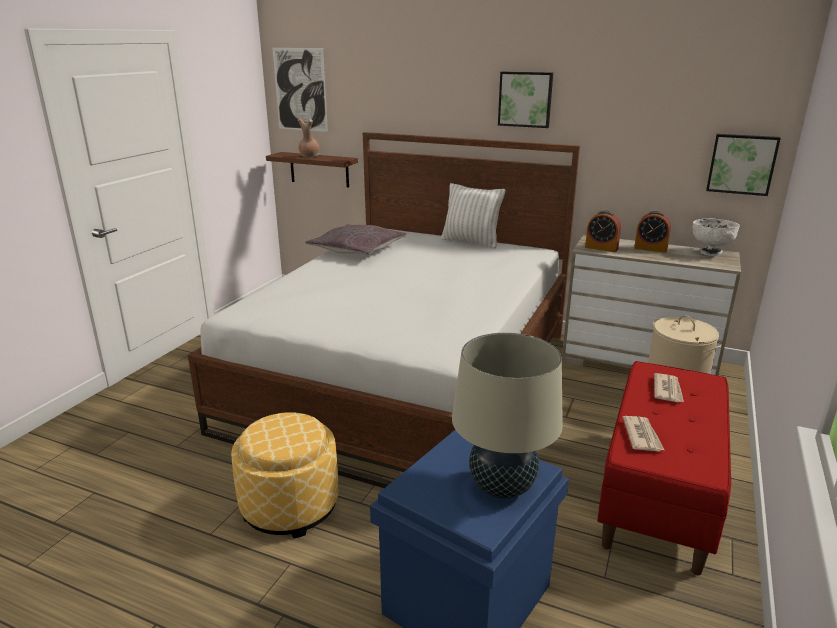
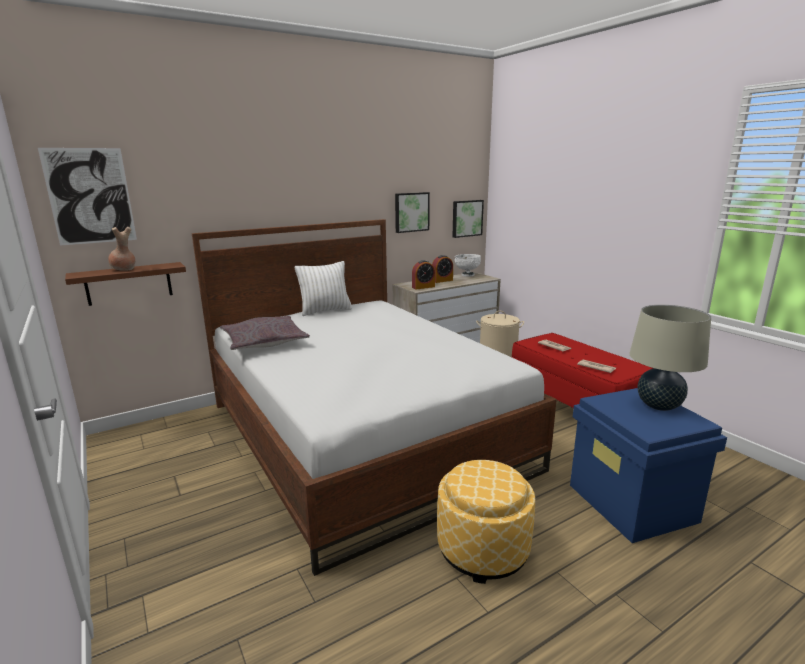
camera: 55 degrees left, 5 degrees down
(525, 99) = (338, 188): picture -> picture (411, 212)

